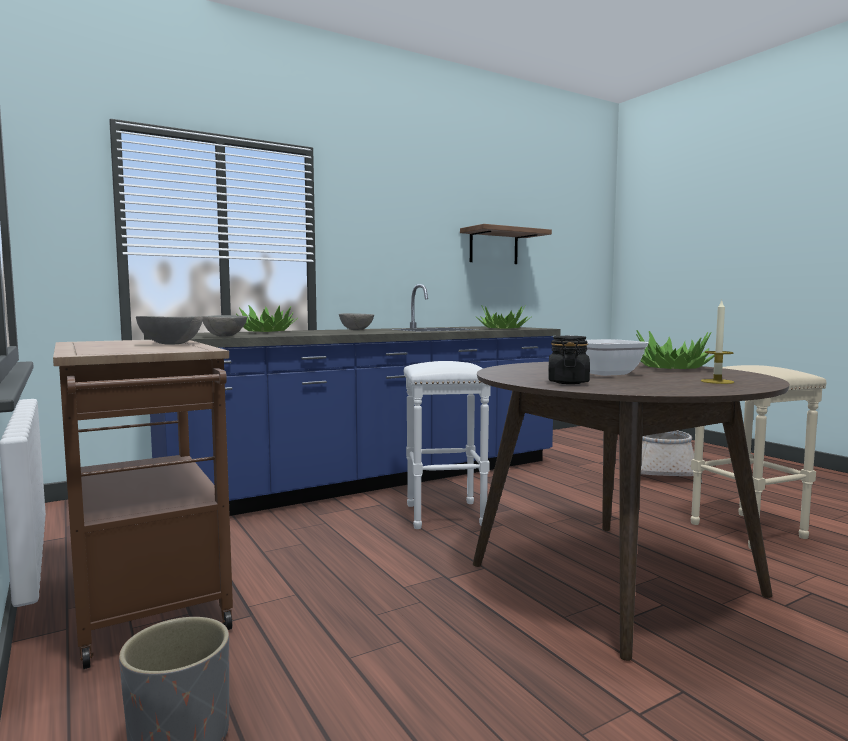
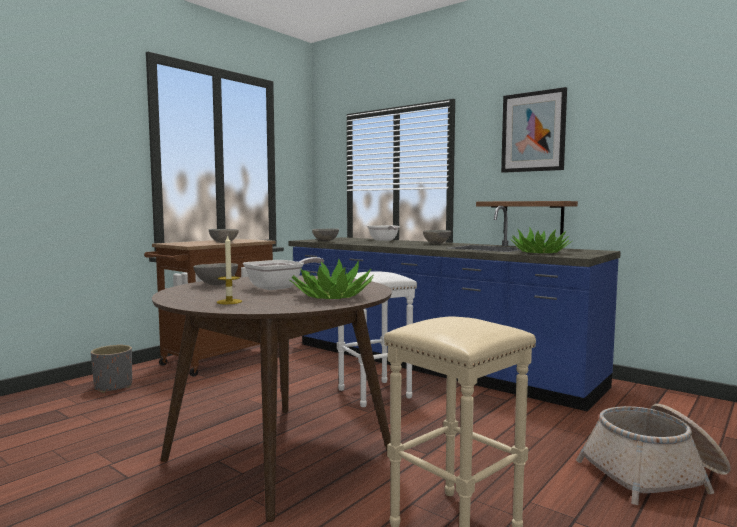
camera: 70 degrees right, 0 degrees up
(266, 332) = (384, 240): potted plant -> frying pan
(404, 208) = (533, 132): none -> picture
(493, 247) = (650, 157): shelf -> shelf (533, 218)
(568, 382) = (215, 285): black jar -> grey bowl

